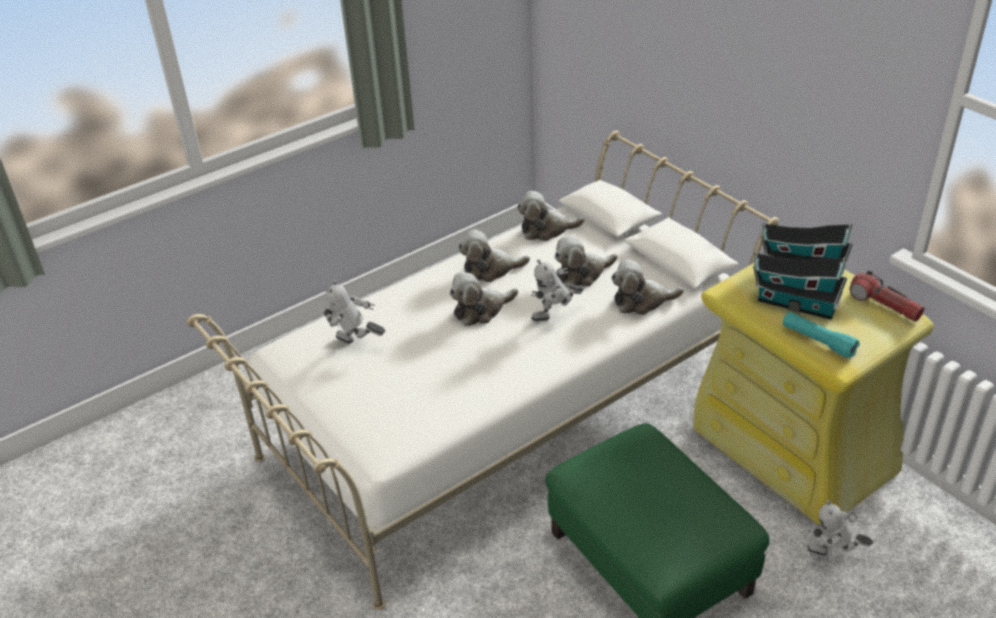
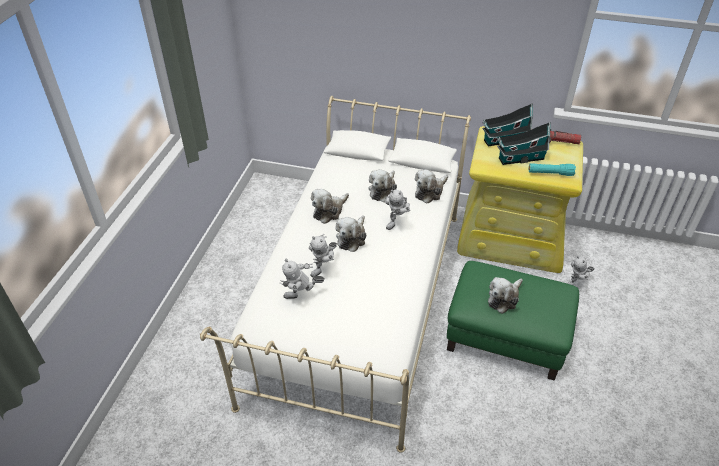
camera: 40 degrees left, 5 degrees up
(412, 329) = (324, 269): none -> toy robot
(546, 230) = (333, 173): plush toy -> plush toy (504, 298)

